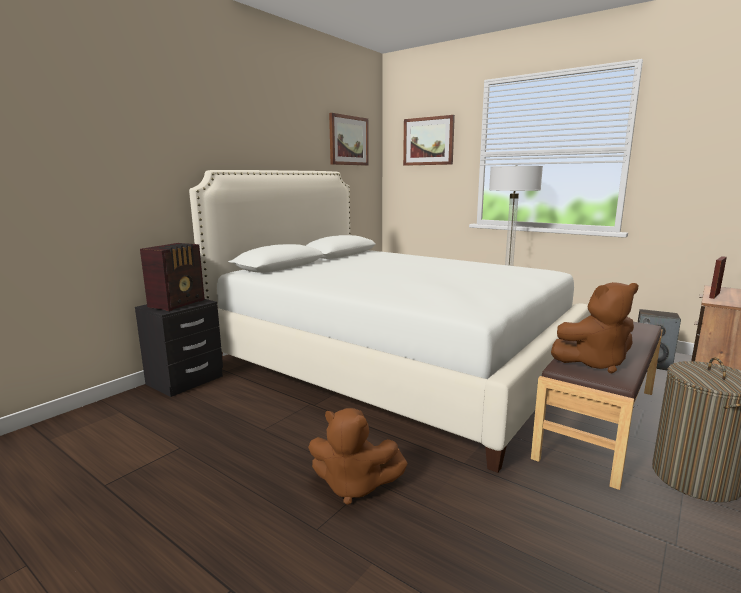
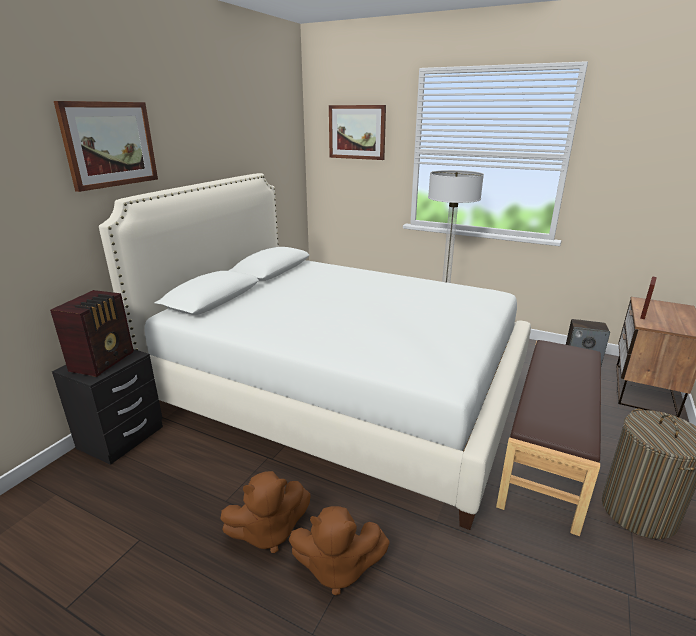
camera: 10 degrees left, 10 degrees up
(348, 140) = (269, 133): picture -> picture (109, 144)
(594, 363) = (556, 416): brown plush toy -> brown plush toy (268, 532)

